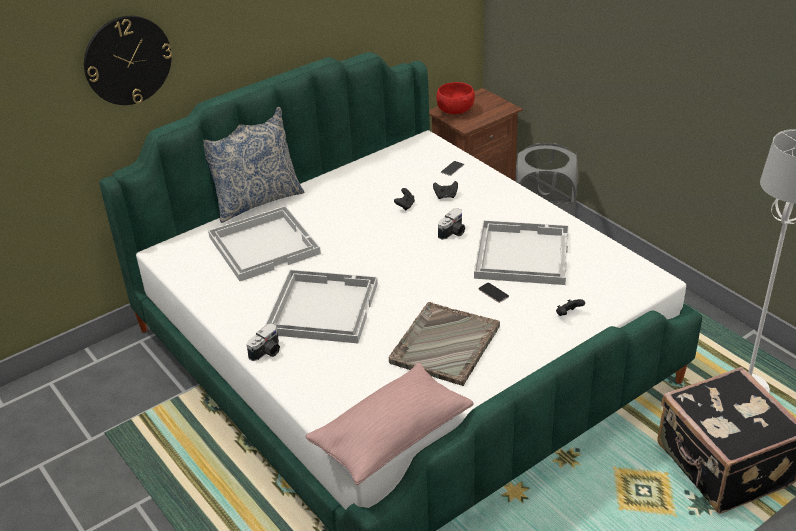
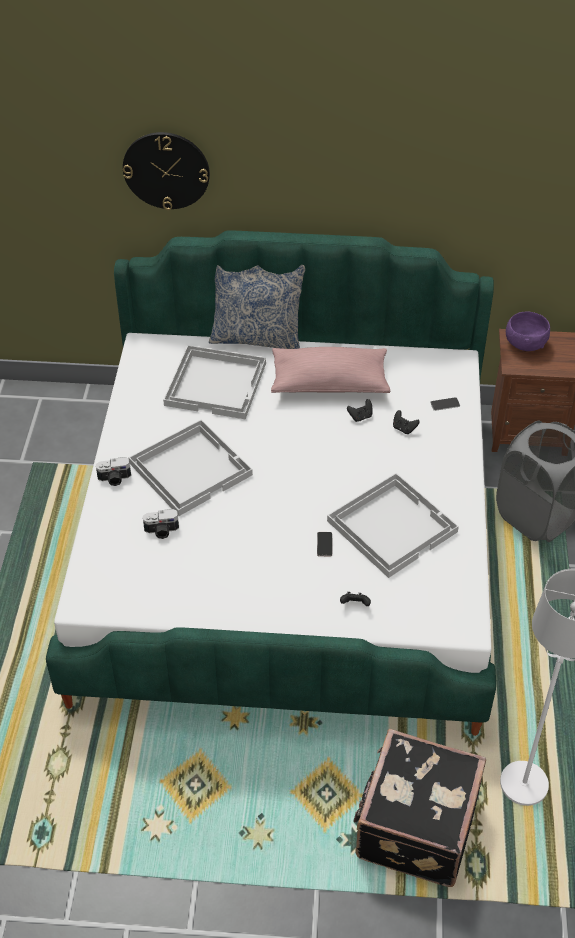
camera: 40 degrees right, 10 degrees up
(391, 436) = (112, 605): pink pillow -> pink pillow (329, 383)
(444, 345) = (233, 562): grey tray -> none
(453, 233) = (365, 468): camera -> camera (162, 531)
(455, 110) = (525, 344): red bowl -> purple bowl

